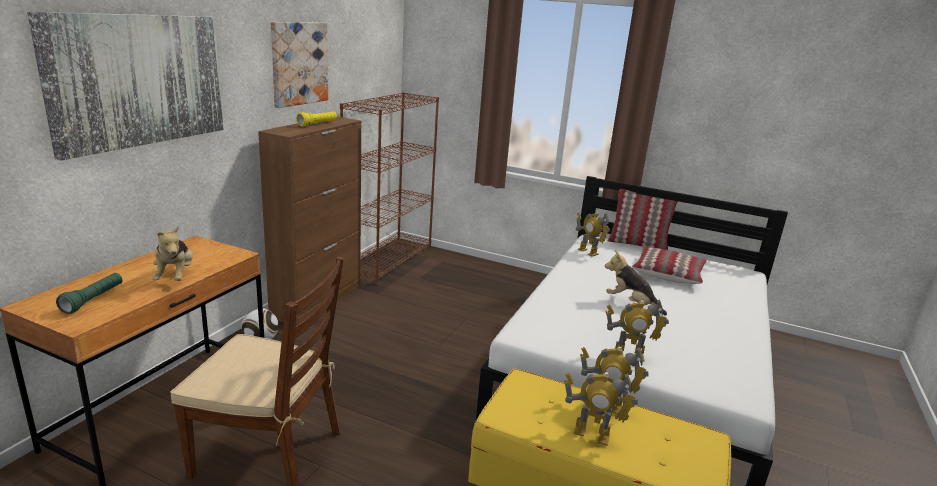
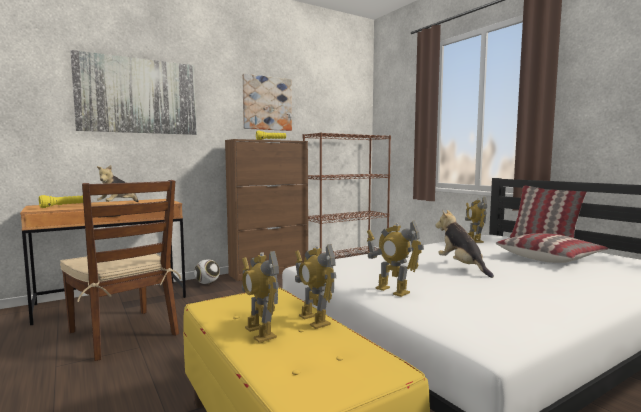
camera: 35 degrees right, 15 degrees down
(93, 300) = (63, 206): green flashlight -> yellow flashlight

